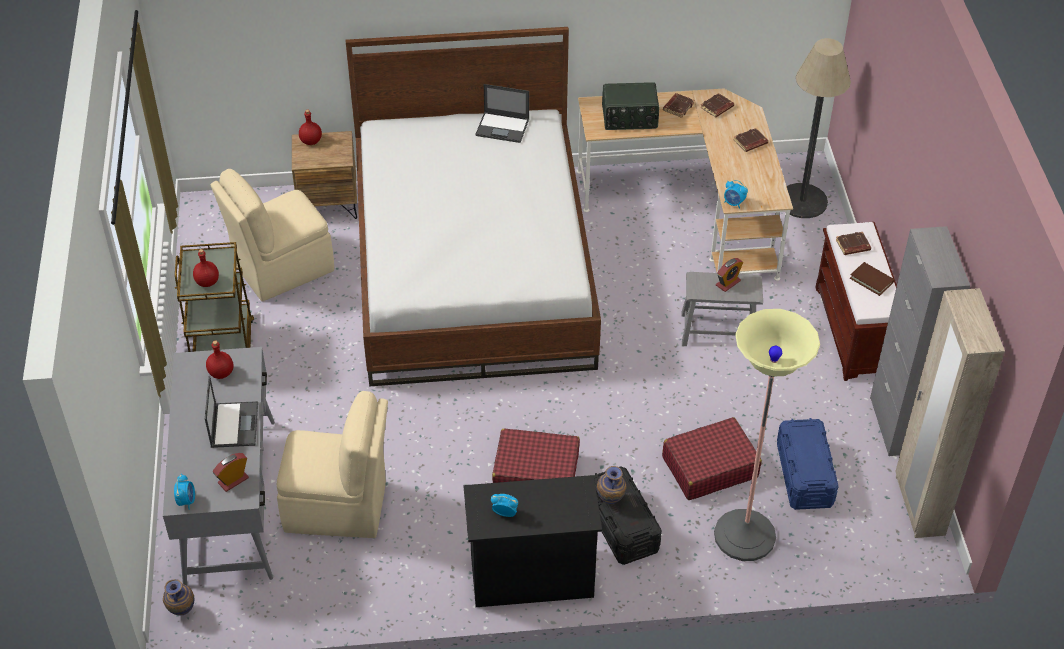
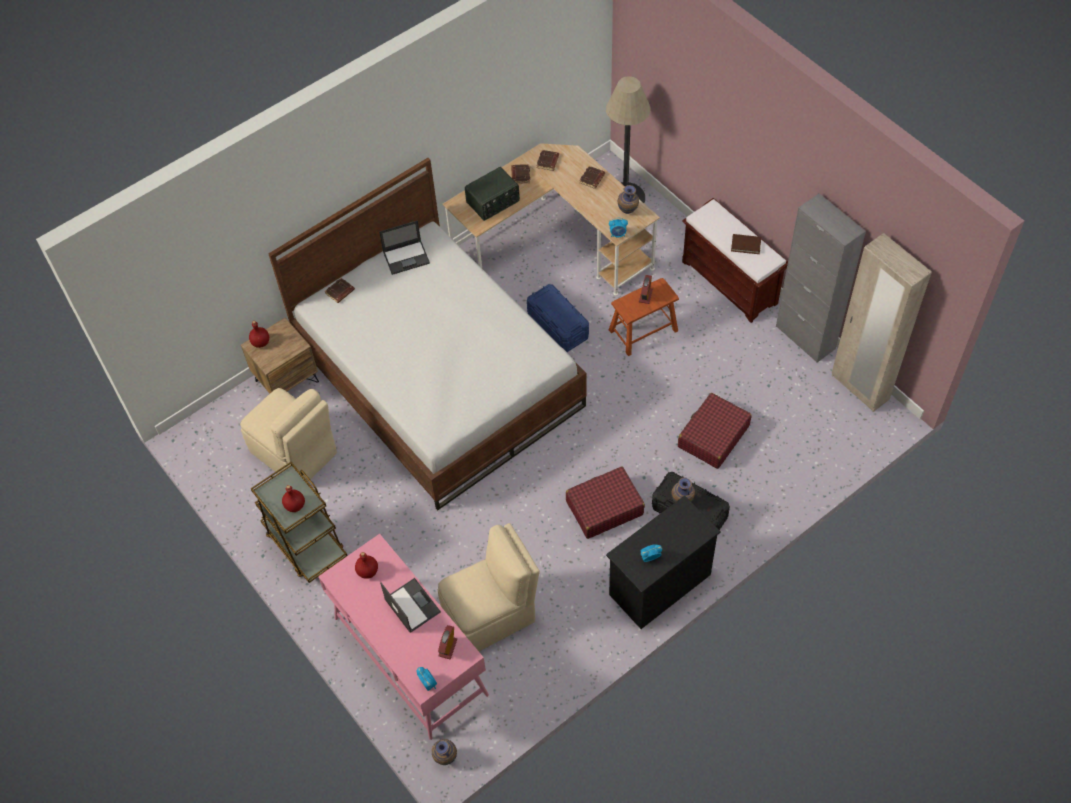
camera: 30 degrees left, 10 degrees up
(231, 500) = (410, 655): grey desk -> pink desk
(281, 269) = (295, 454): beige chair -> beige chair turned 75 degrees counterclockwise
(718, 330) = (643, 330): grey stool -> brown stool
(744, 535) = (771, 473): floor lamp -> none
(762, 188) = (628, 212): none -> vase
(804, 475) = (775, 407): blue storage box -> blue storage box (558, 326)
(852, 246) = (715, 225): brown book -> brown book (340, 292)

